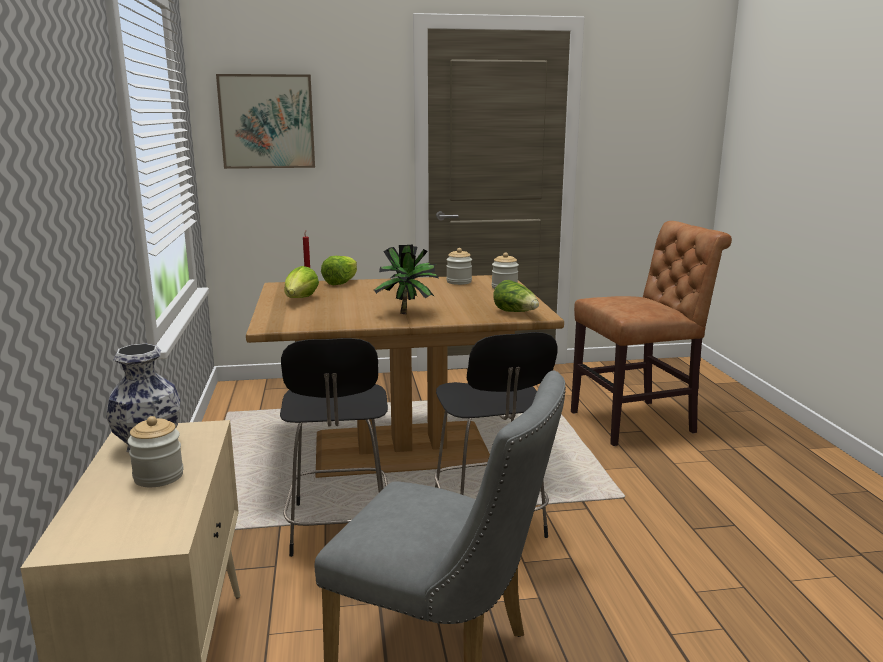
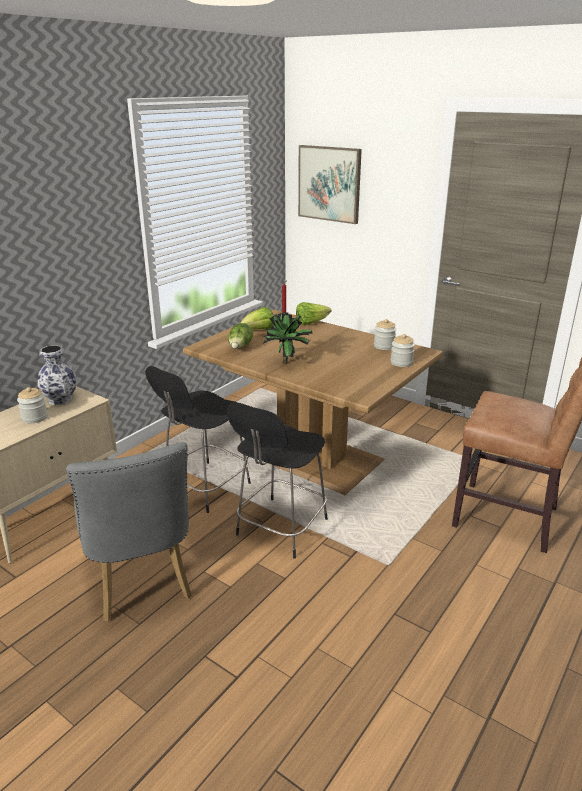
camera: 45 degrees right, 10 degrees up
(516, 313) = (351, 388): lettuce -> lettuce (240, 347)

